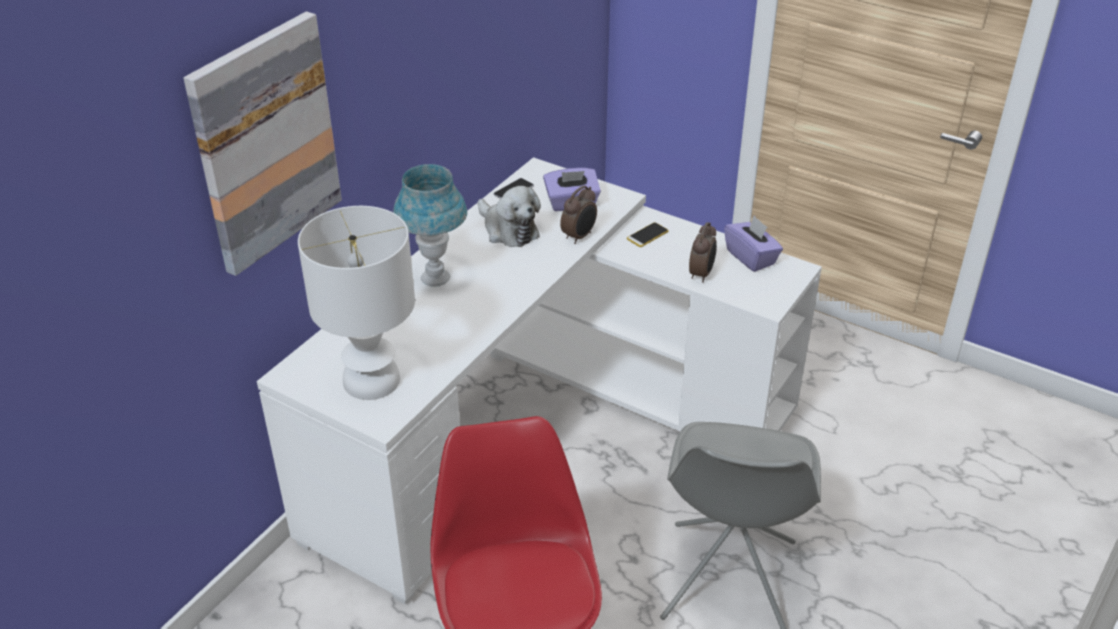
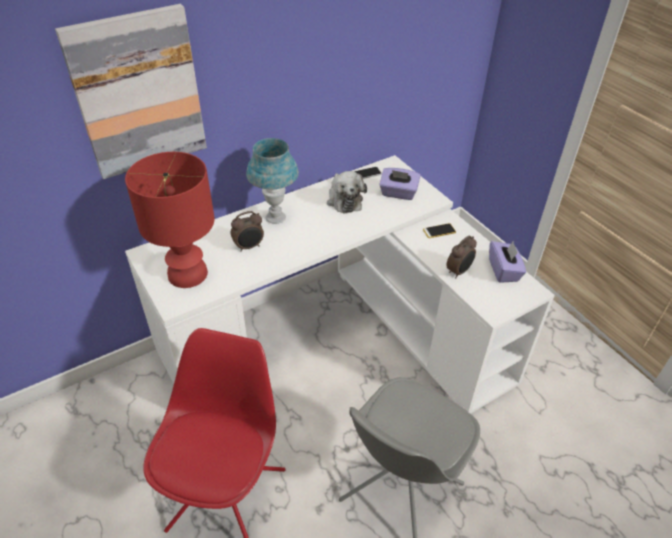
camera: 25 degrees right, 5 degrees up
(373, 379) = (189, 274): white table lamp -> red table lamp
(579, 236) = (387, 218): alarm clock -> alarm clock (249, 247)

